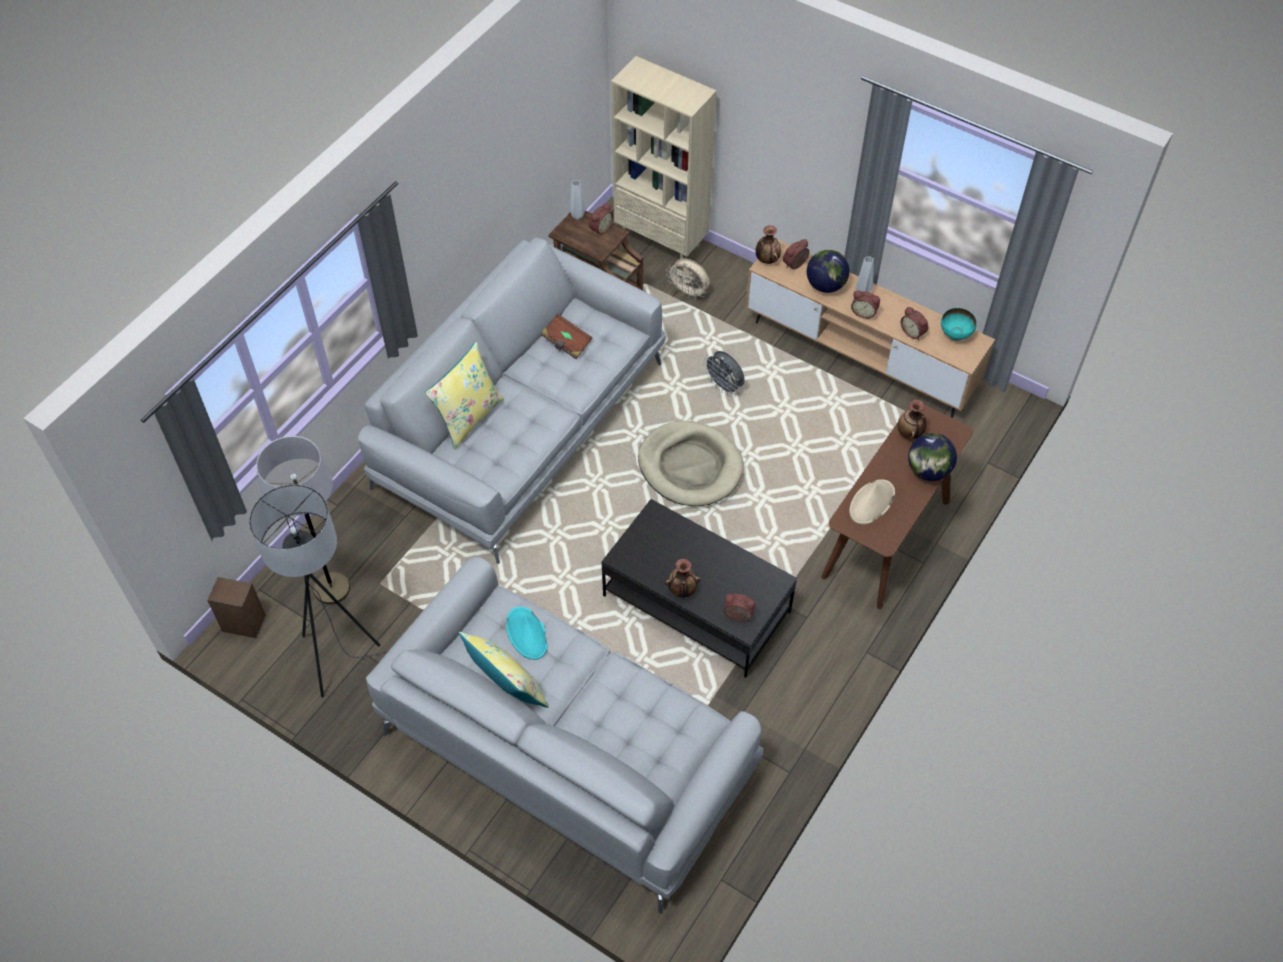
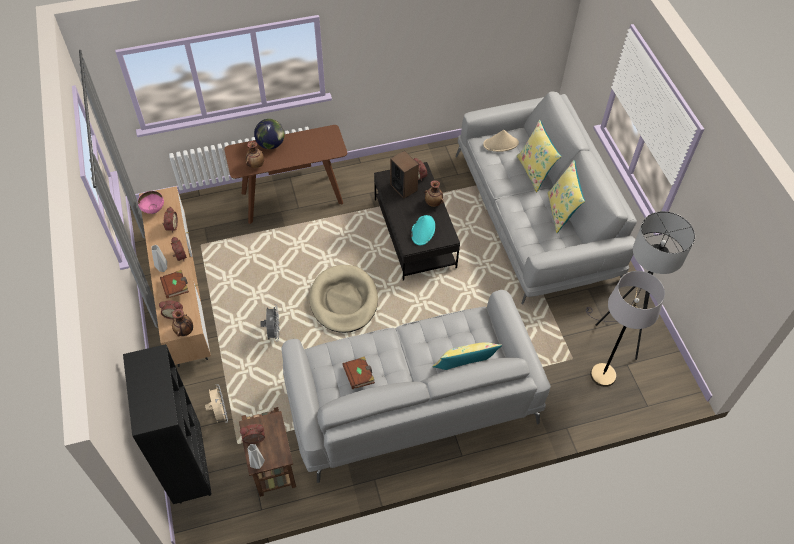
camera: 140 degrees left, 0 degrees up
(244, 623) = (667, 391): speaker -> speaker (403, 187)
(527, 634) = (531, 228): turquoise hat -> turquoise hat (423, 230)
(592, 729) = (534, 172): none -> yellow pillow
(662, 242) = (189, 469): beige bookcase -> black bookcase
(825, 285) = (176, 288): globe -> brown book
(871, 503) = (315, 149): beige hat -> beige hat (501, 144)
(955, 334) = (153, 210): turquoise bowl -> pink bowl

